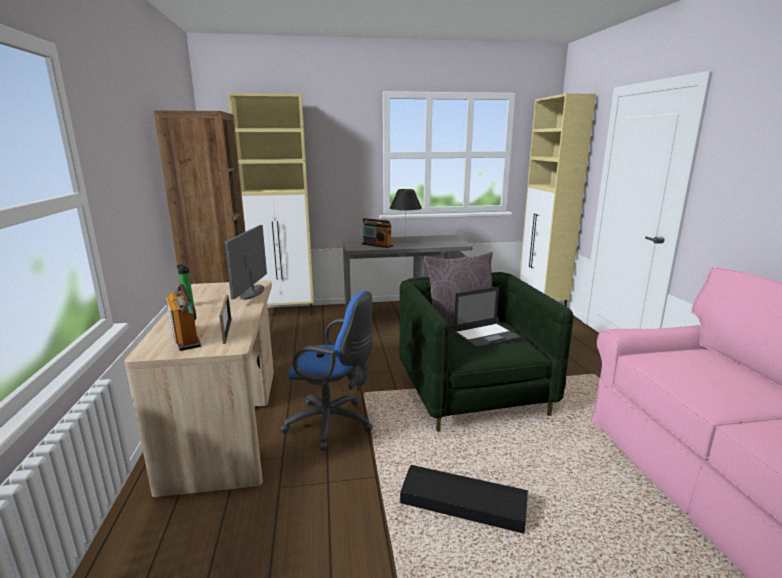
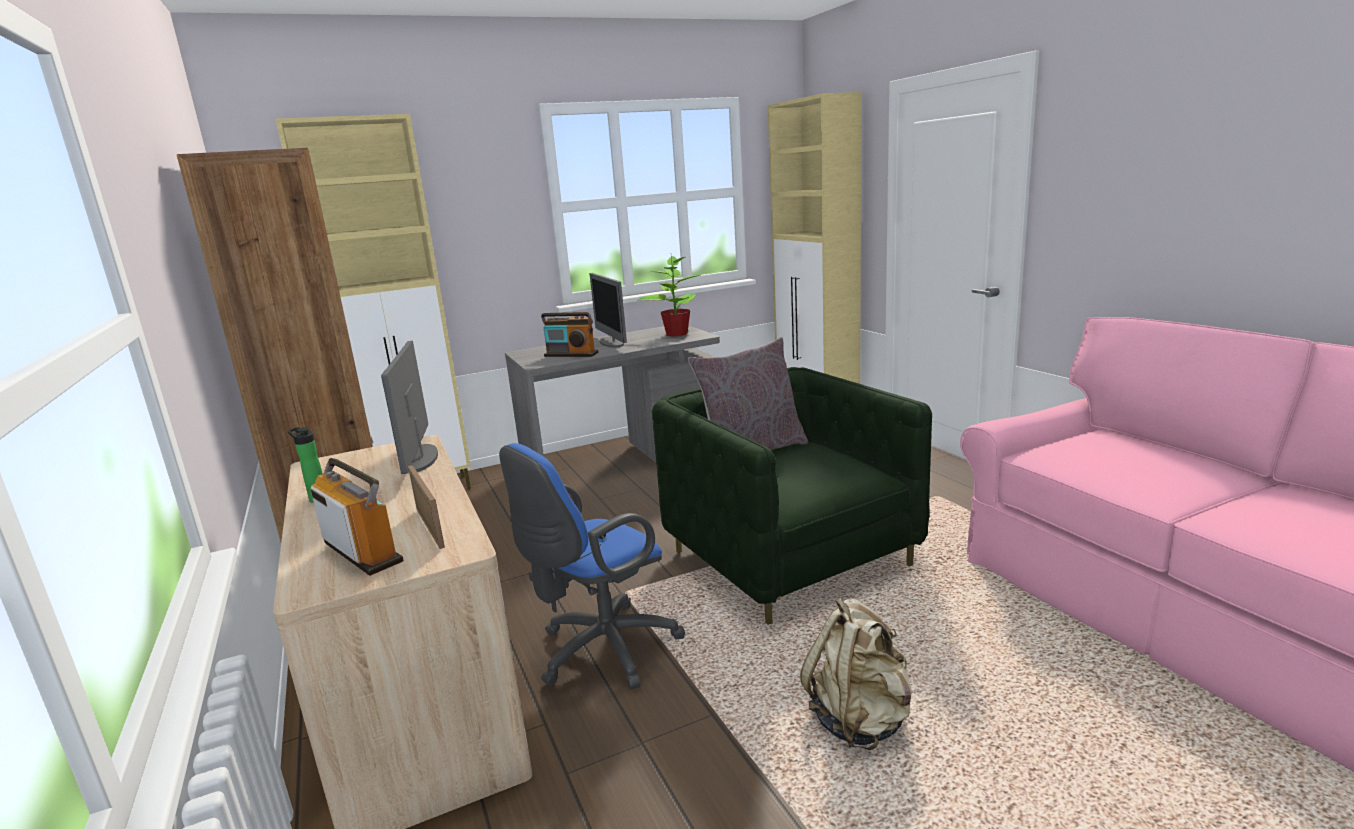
camera: 15 degrees left, 0 degrees up
(333, 424) = (601, 652): blue office chair -> blue office chair turned 135 degrees clockwise
(405, 241) = (611, 343): black table lamp -> monitor
(447, 241) = (676, 333): none -> potted plant
(462, 504) = (860, 720): black storage box -> beige backpack
(487, 335) = (806, 464): laptop -> none

